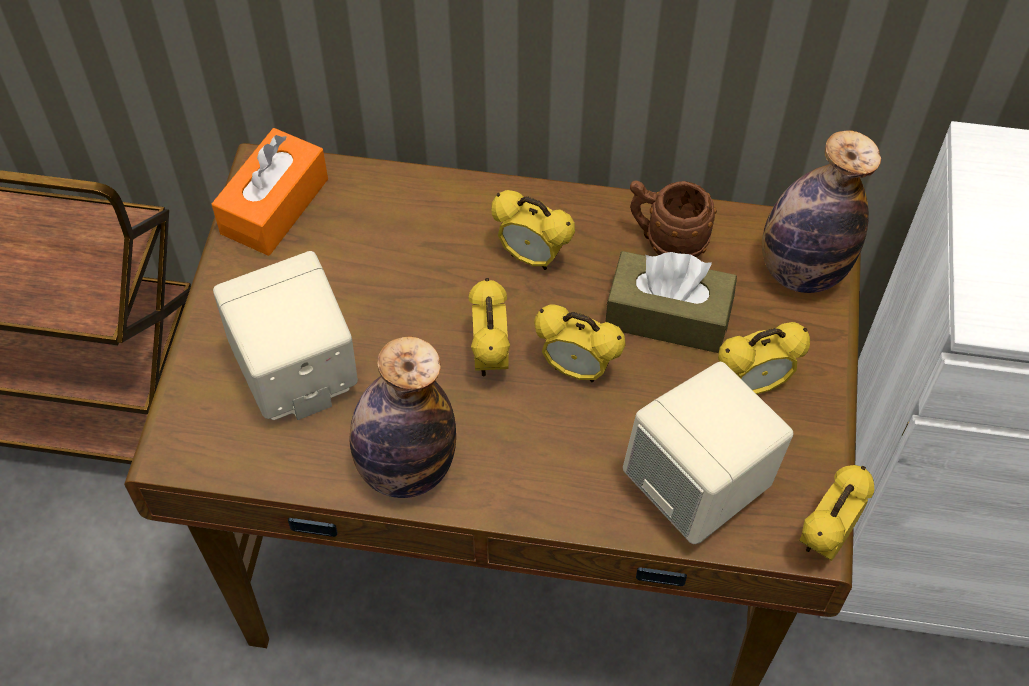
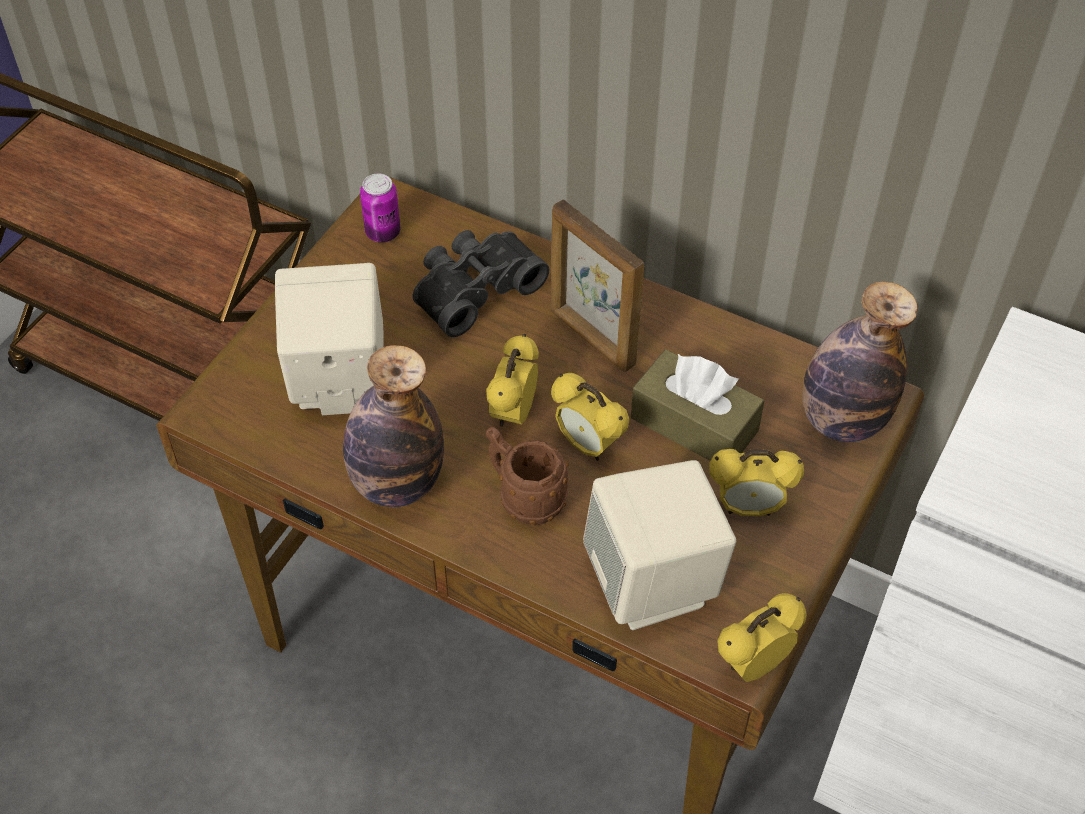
camera: 20 degrees right, 5 degrees down
(274, 206) = (383, 233): orange tissue box -> can
(393, 239) = (473, 288): none -> black binoculars
(532, 257) = (591, 338): alarm clock -> picture frame
(666, 241) = (723, 358): brown mug -> brown mug (524, 498)

